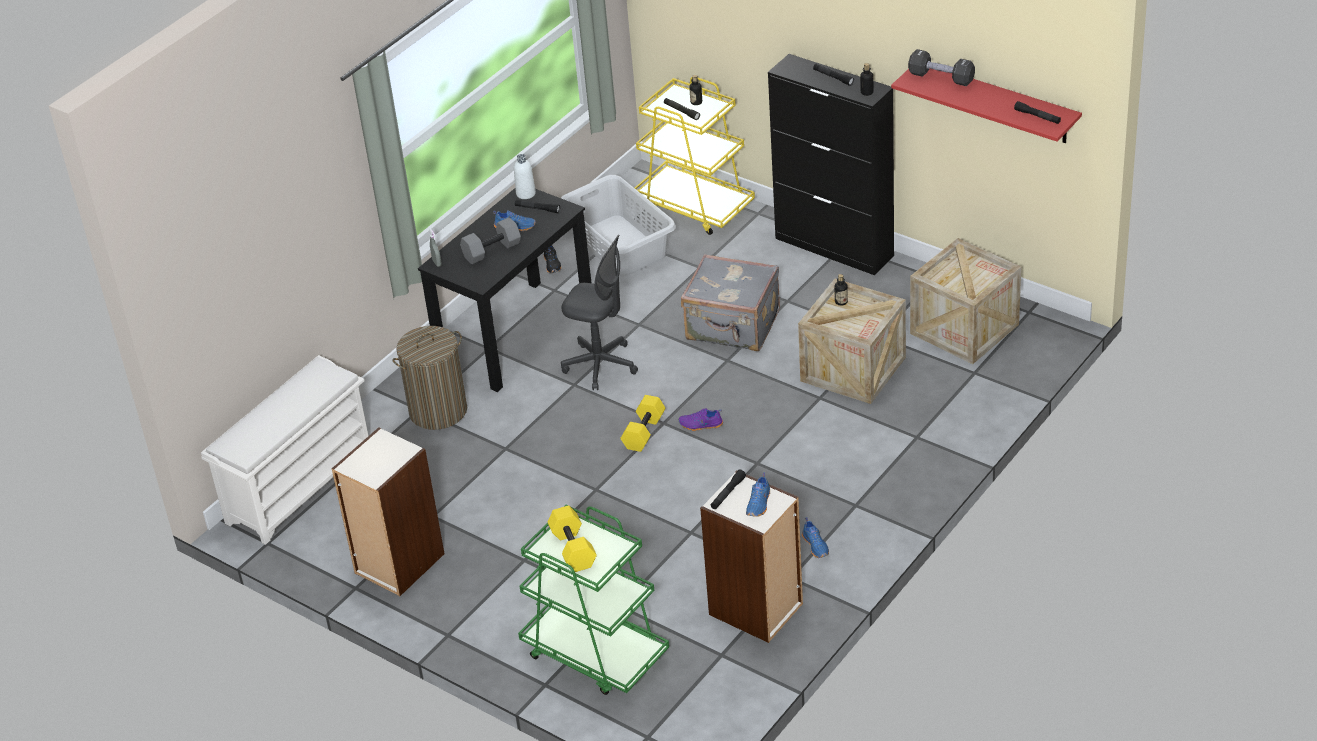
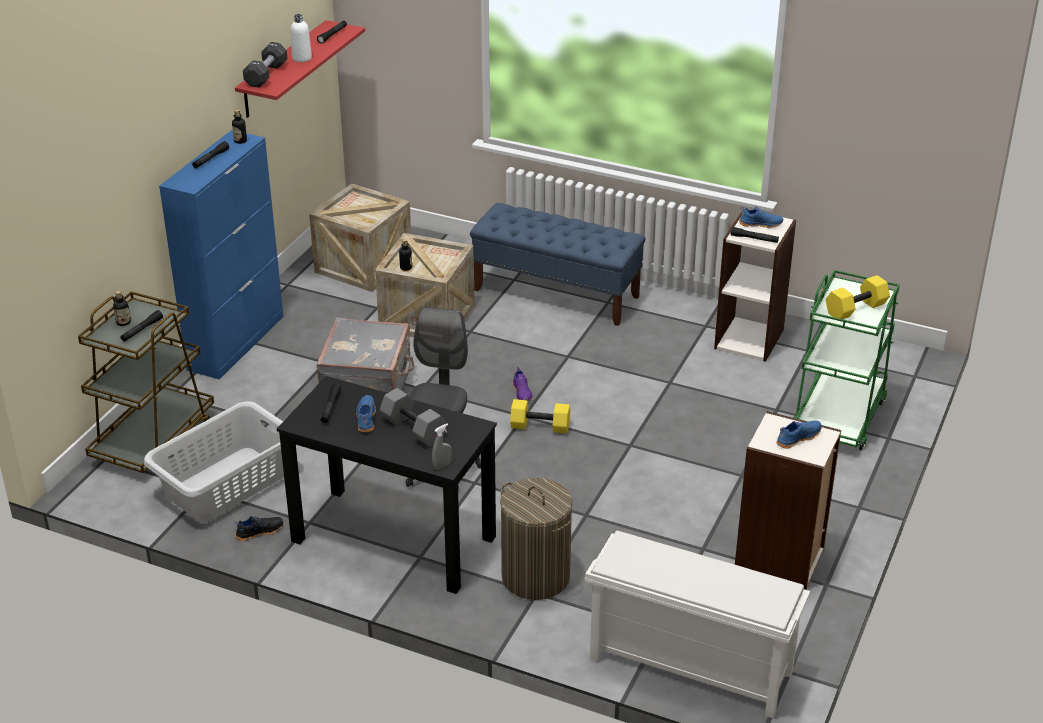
camera: 105 degrees left, 5 degrees down
(526, 194) = (299, 421): white bottle -> white bottle (302, 58)
(695, 206) = (154, 439): yellow cart -> brown cart
(816, 545) = (663, 317): blue shoe -> blue shoe (797, 438)
(834, 247) = (236, 342): black cabinet -> blue cabinet
(881, 467) = (557, 293): none -> blue bench

